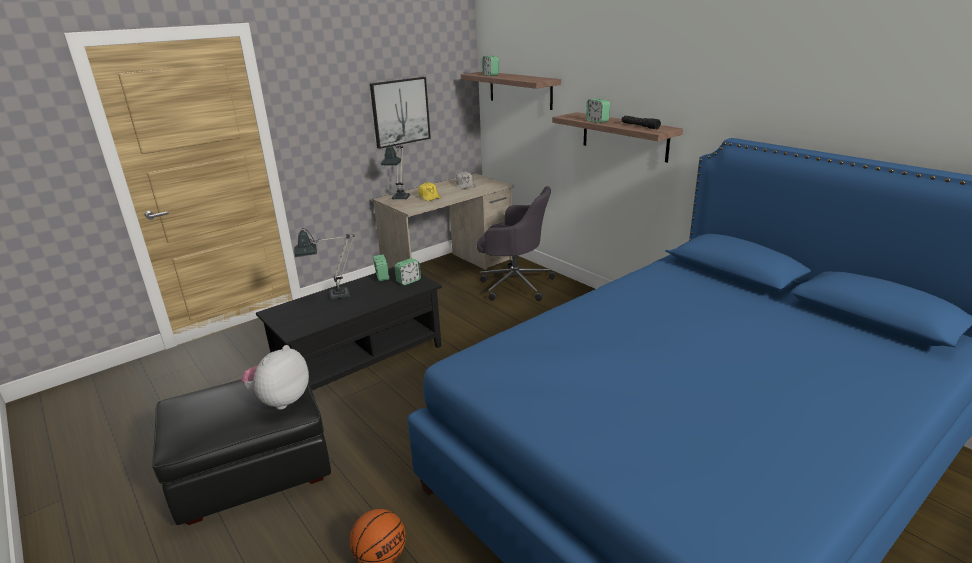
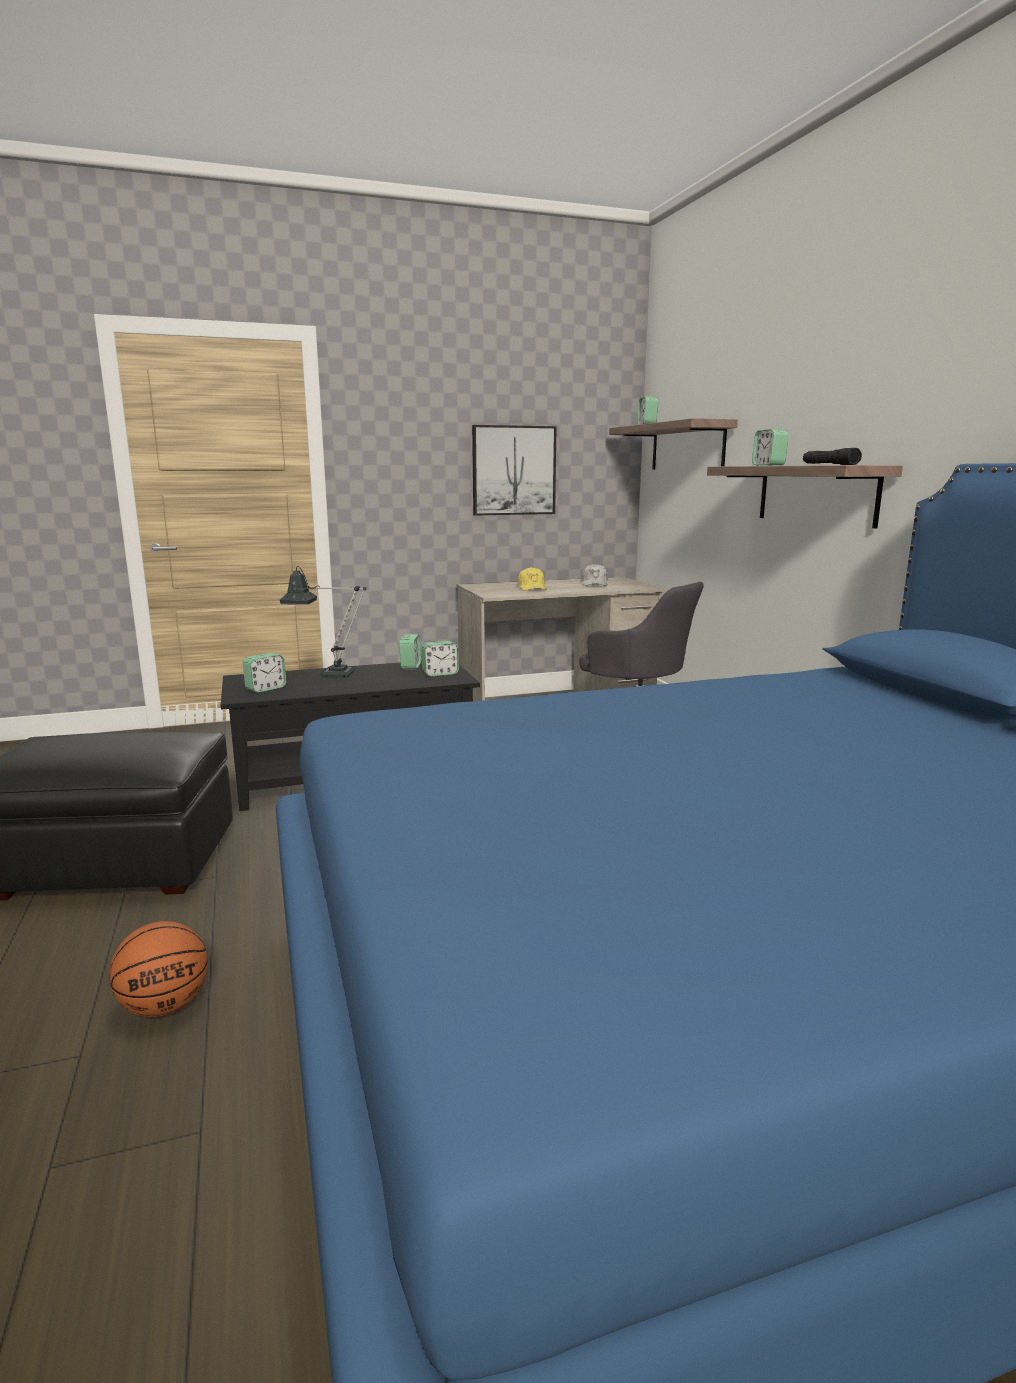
camera: 20 degrees right, 10 degrees down
(281, 400) = (149, 755): plush toy -> none
(302, 320) = (266, 688): none -> alarm clock
(399, 199) = (490, 586): table lamp -> none

